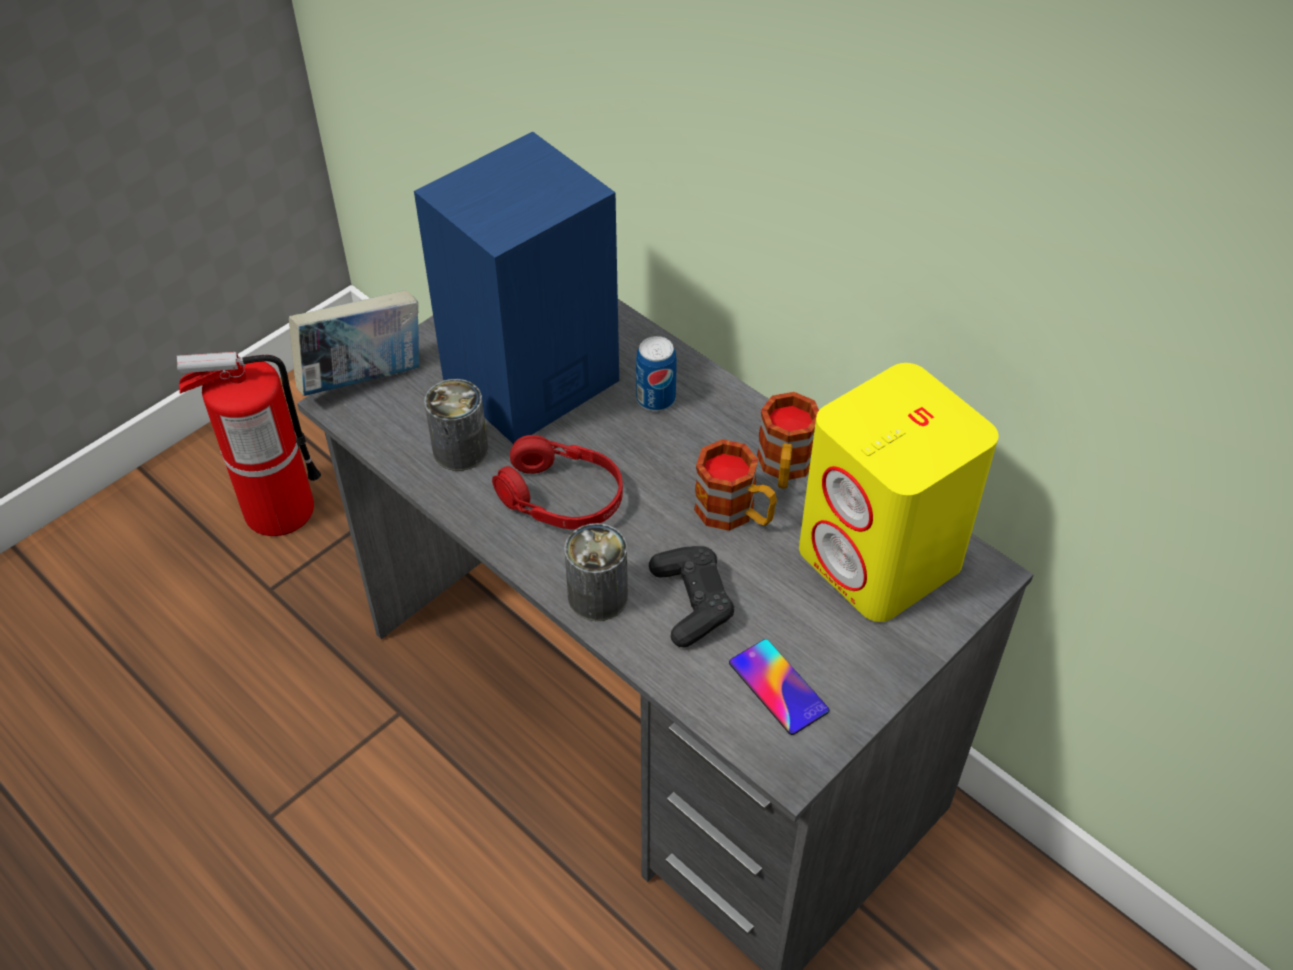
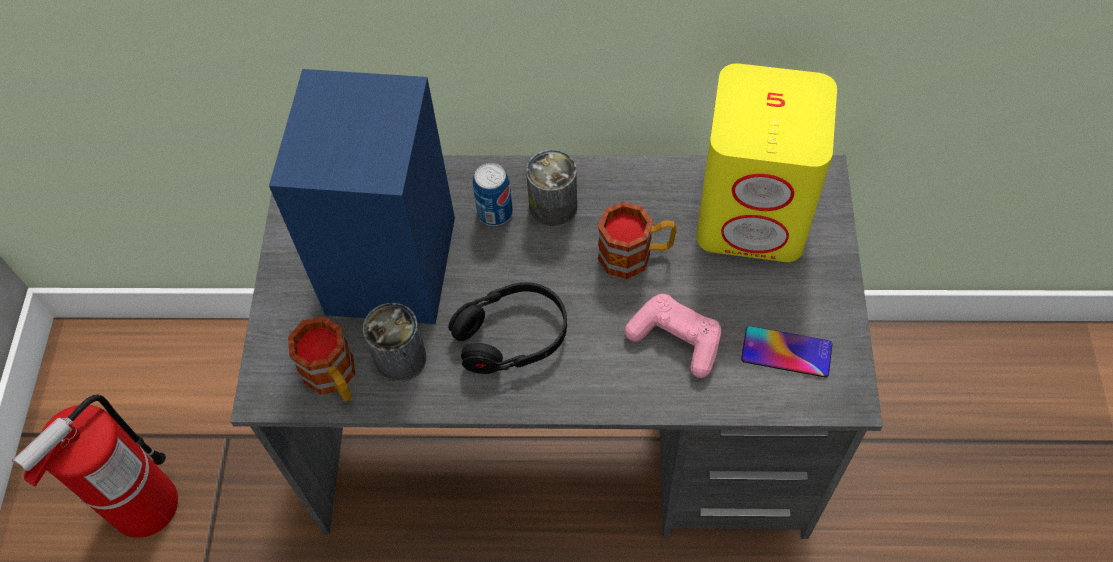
camera: 40 degrees left, 10 degrees up
(364, 379) = (263, 361): book -> none
(561, 497) = (511, 336): red headphones -> black headphones
(597, 596) = (613, 386): can -> can (553, 207)
(692, 602) = (676, 340): black game controller -> pink game controller
(785, 468) = (632, 198): mug -> mug (334, 379)

